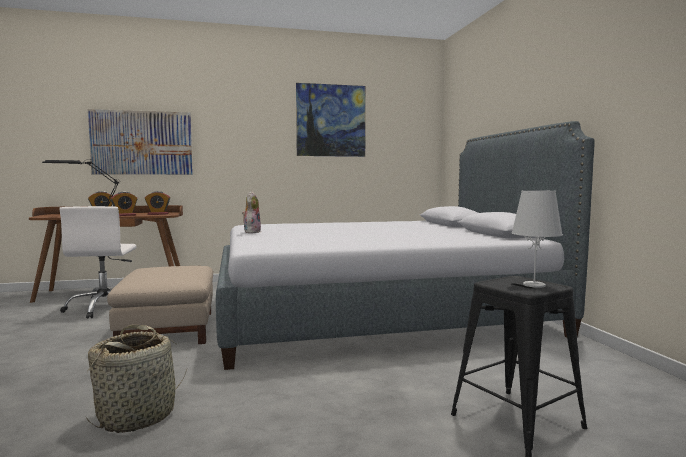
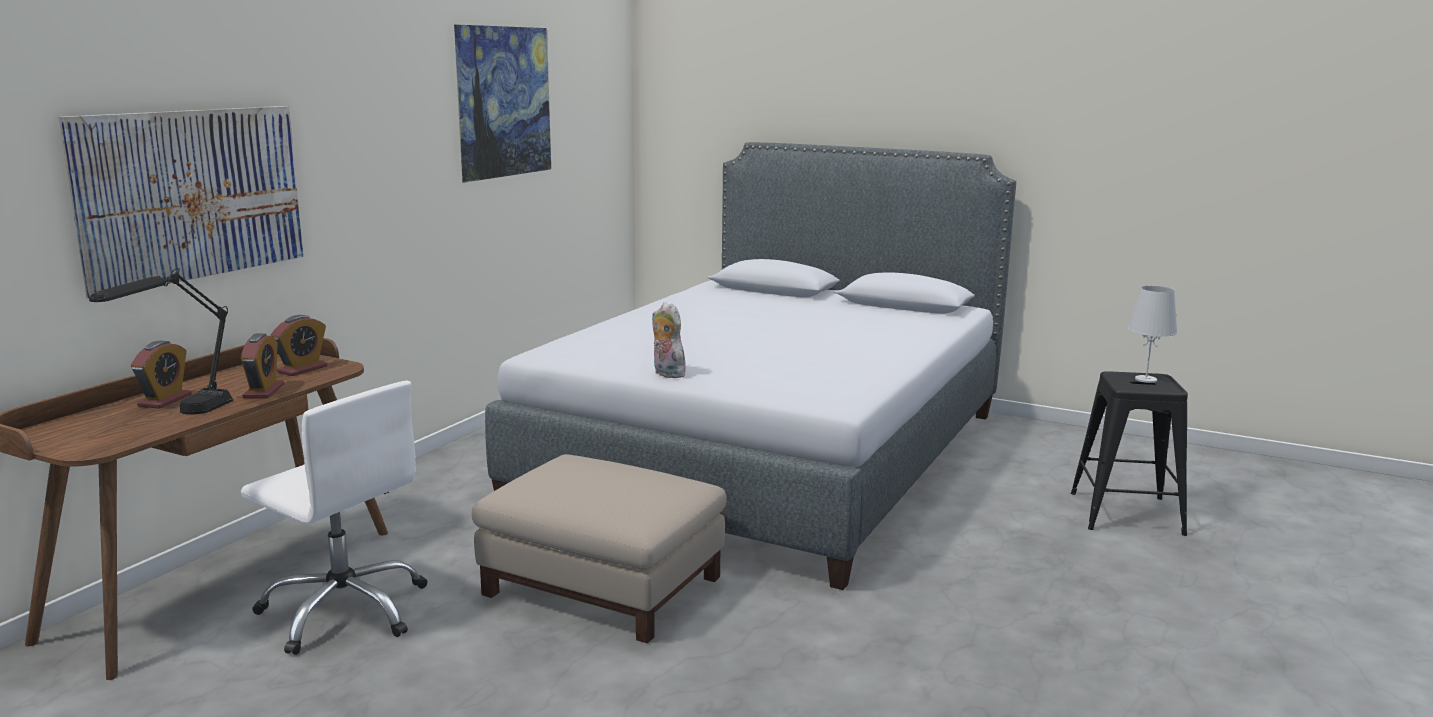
camera: 50 degrees left, 10 degrees up
(137, 415) = (925, 667): basket -> none

